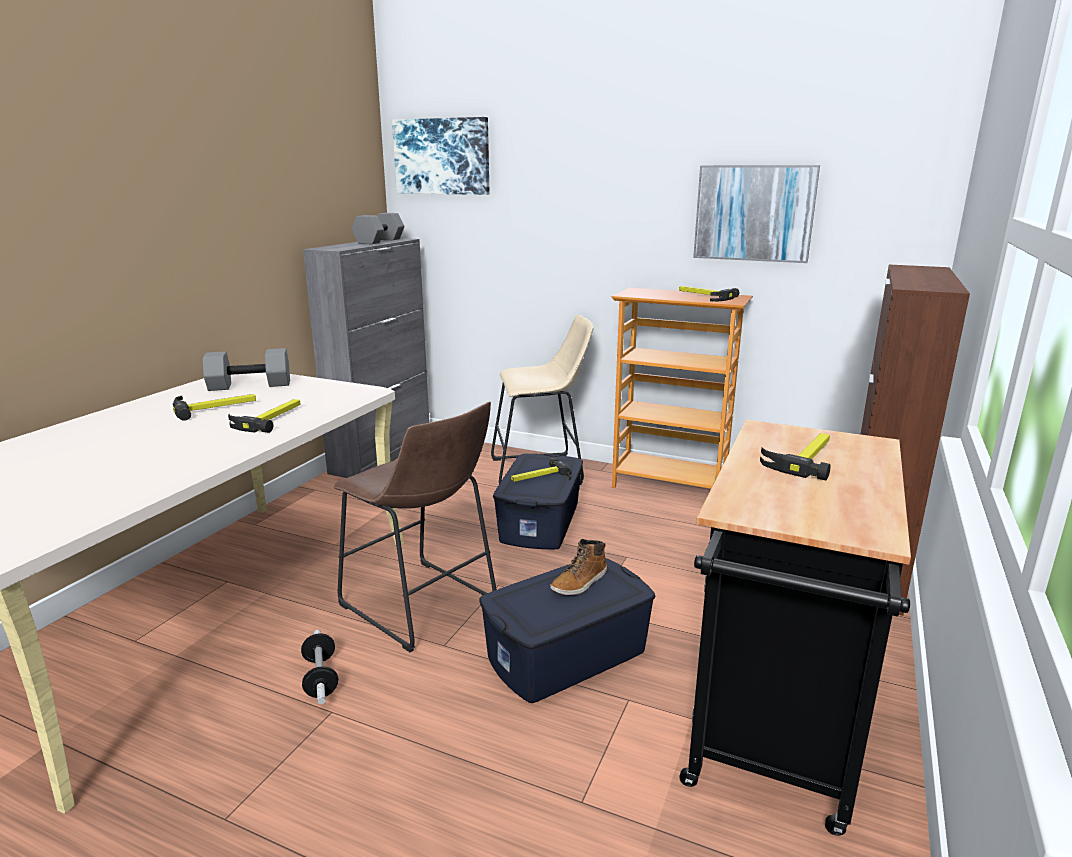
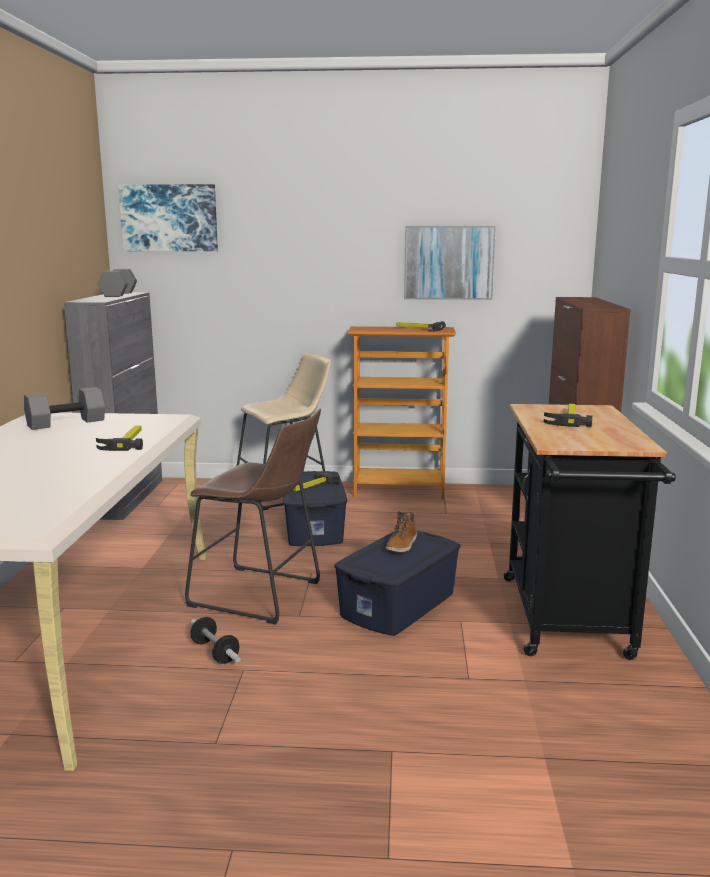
camera: 20 degrees left, 5 degrees down
(215, 408) = (61, 439): hammer -> none

